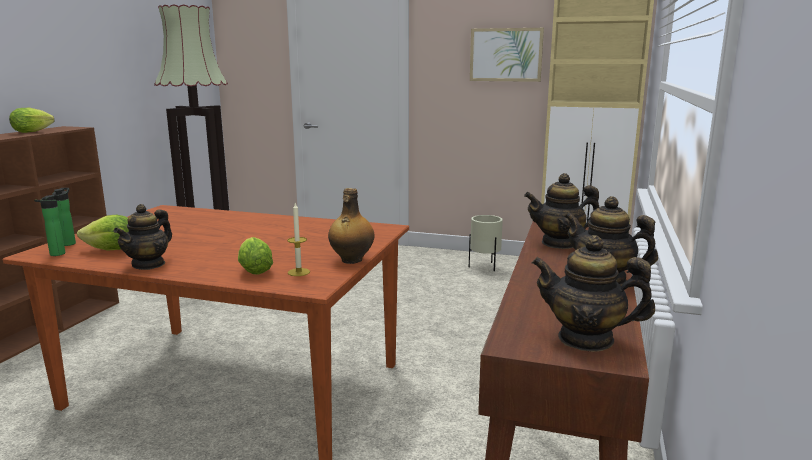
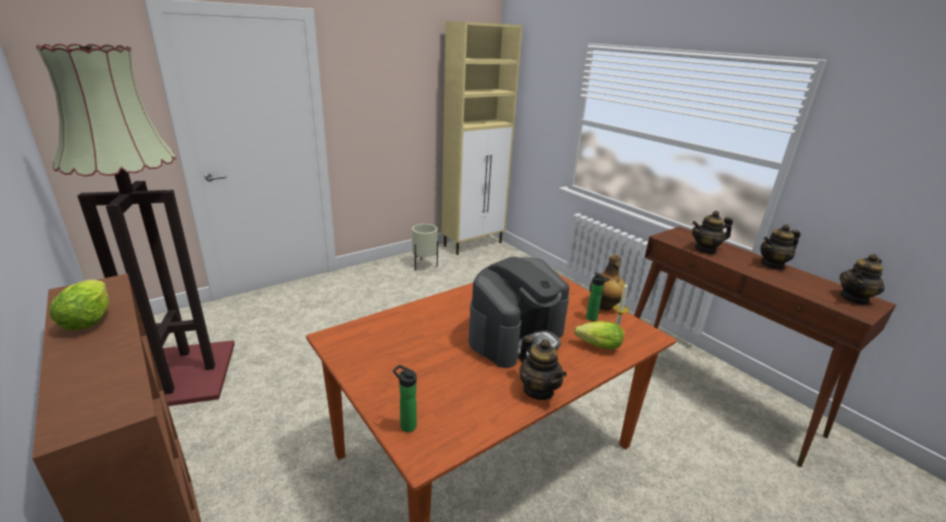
camera: 55 degrees left, 10 degrees up
(55, 255) = (445, 441): bottle -> bottle (593, 318)
(113, 250) = (468, 401): lettuce -> none
(232, 244) = (516, 336): none -> coffee machine
(506, 55) = (407, 87): picture -> none
(560, 243) = (705, 249): teapot -> teapot turned 45 degrees clockwise

